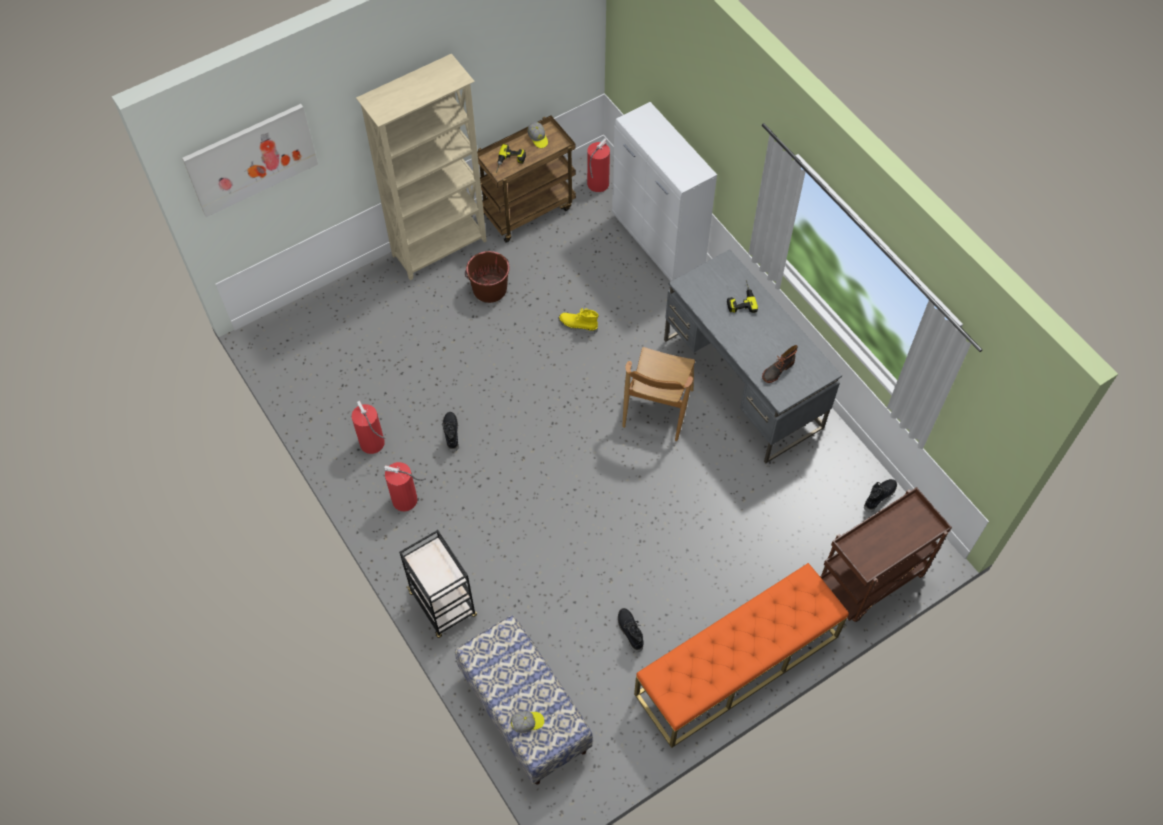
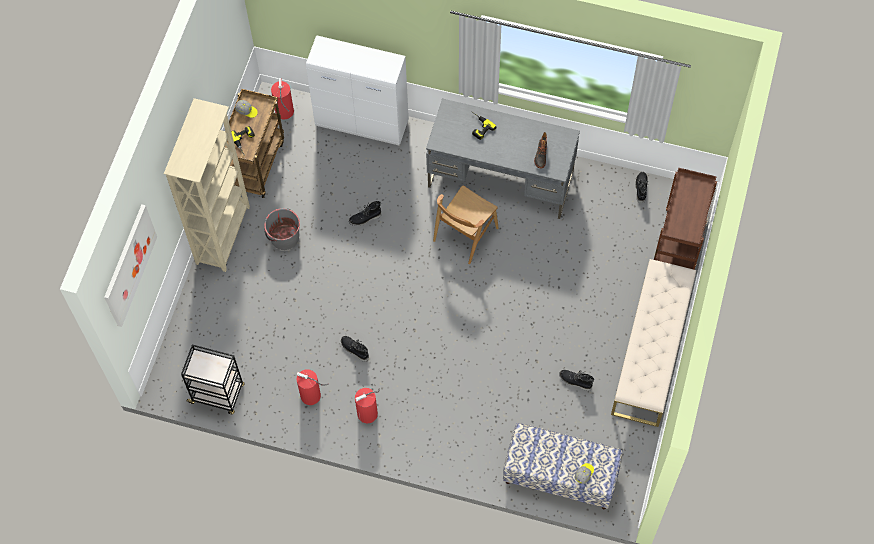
camera: 40 degrees left, 5 degrees up
(443, 605) = (454, 455): black cart -> black cart (218, 394)
(489, 288) = (284, 237): brown bucket -> grey bucket
(577, 326) = (365, 219): yellow boot -> black boot
(657, 408) = (465, 234): brown chair -> brown chair turned 60 degrees clockwise
(737, 665) = (651, 351): orange bench -> beige bench

